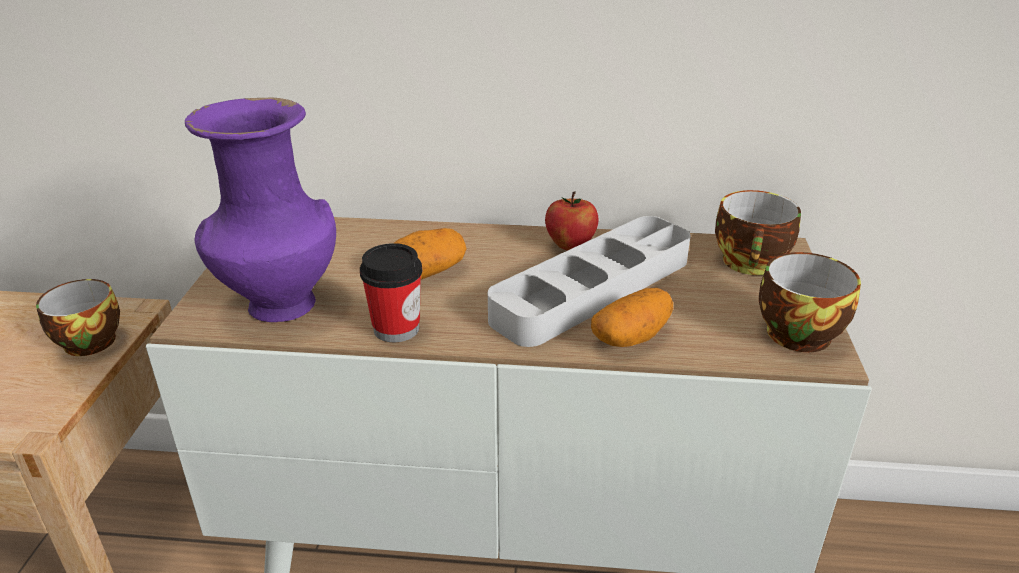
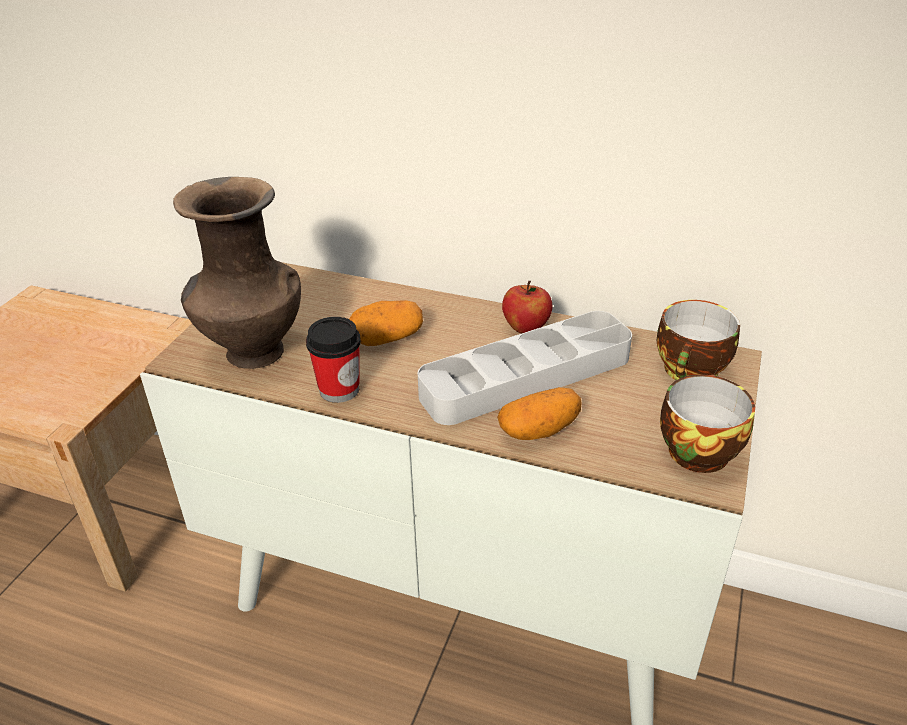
camera: 15 degrees right, 5 degrees up
(86, 341) = (123, 350): cup -> none
(278, 305) = (252, 353): purple vase -> brown vase

